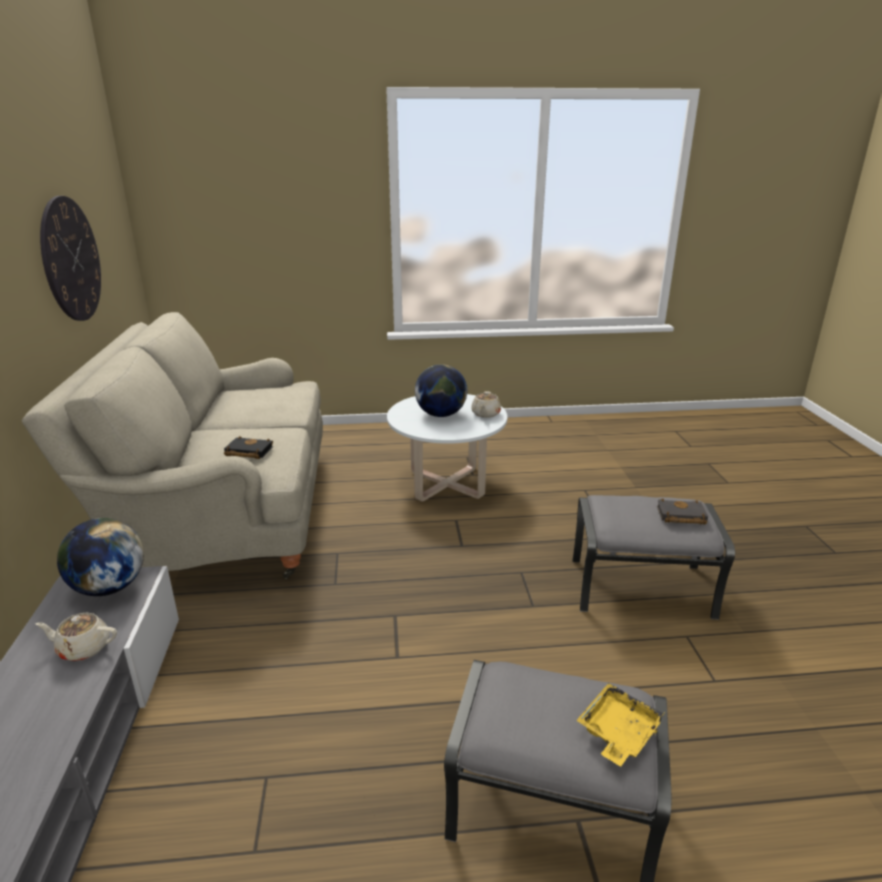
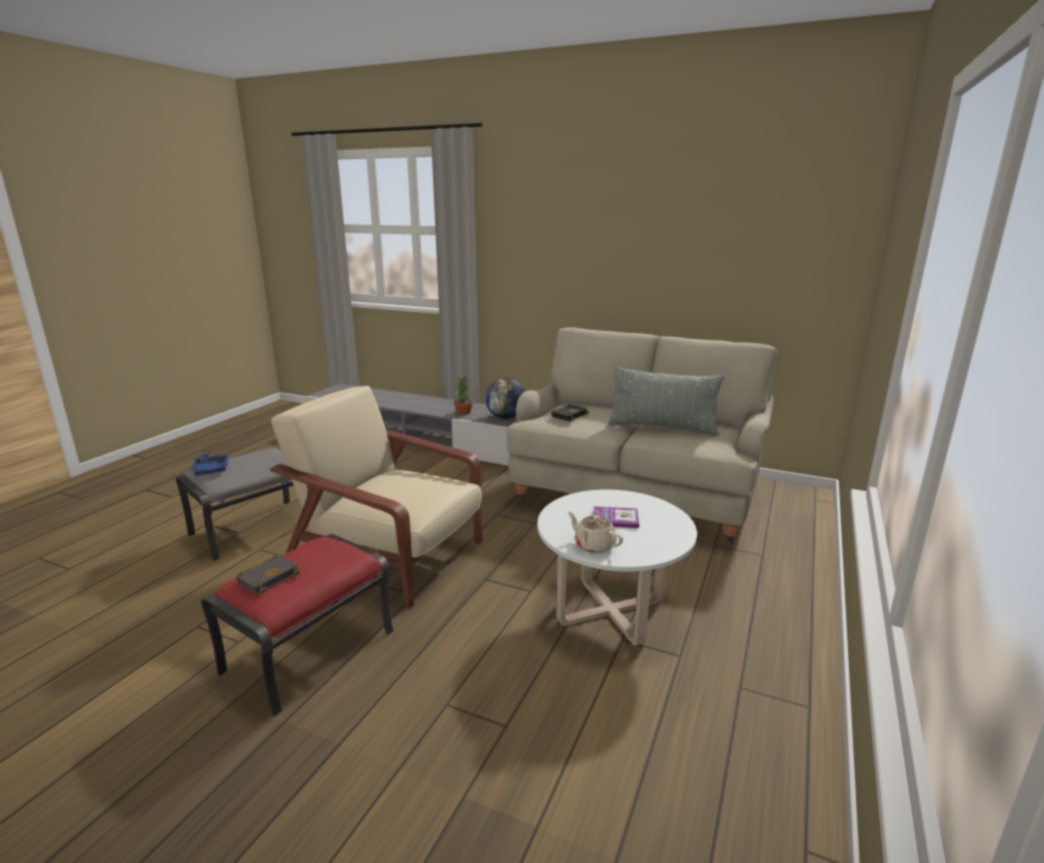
camera: 120 degrees right, 5 degrees down
(71, 259) = (705, 271): wall clock -> none
(83, 648) = (463, 412): beige teapot -> potted plant
(253, 410) = (662, 428): none -> grey pillow
(441, 415) = (615, 518): globe -> book
(480, 621) = (389, 554): none -> beige armchair
(617, 732) = (211, 469): yellow tray -> blue tray
(641, 587) = (309, 653): grey ottoman -> red ottoman

